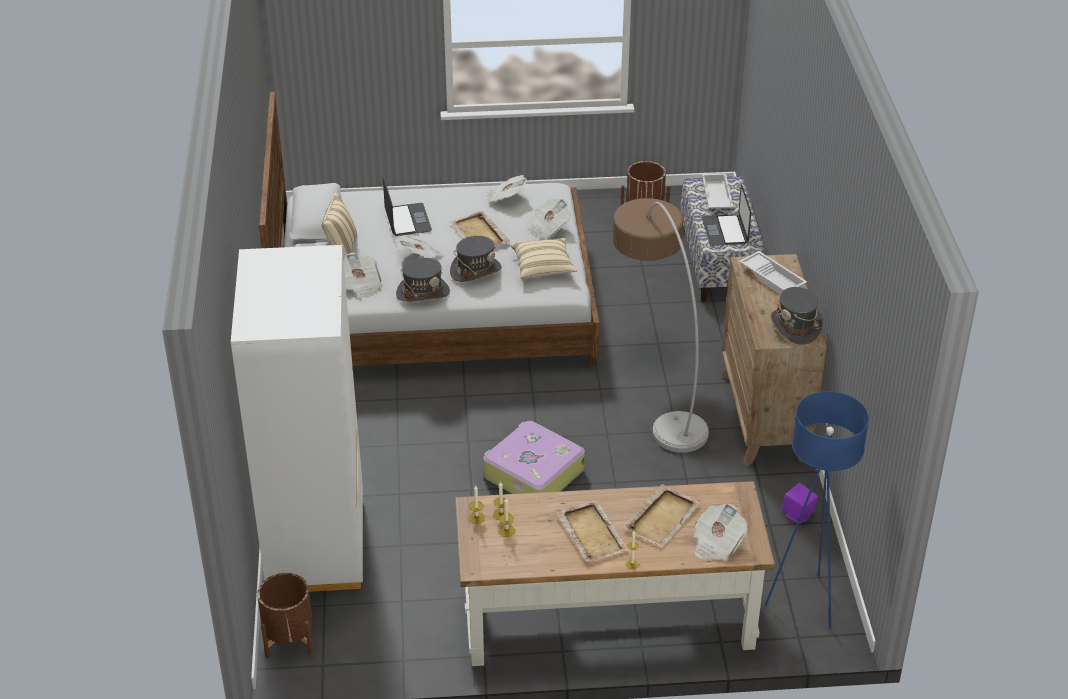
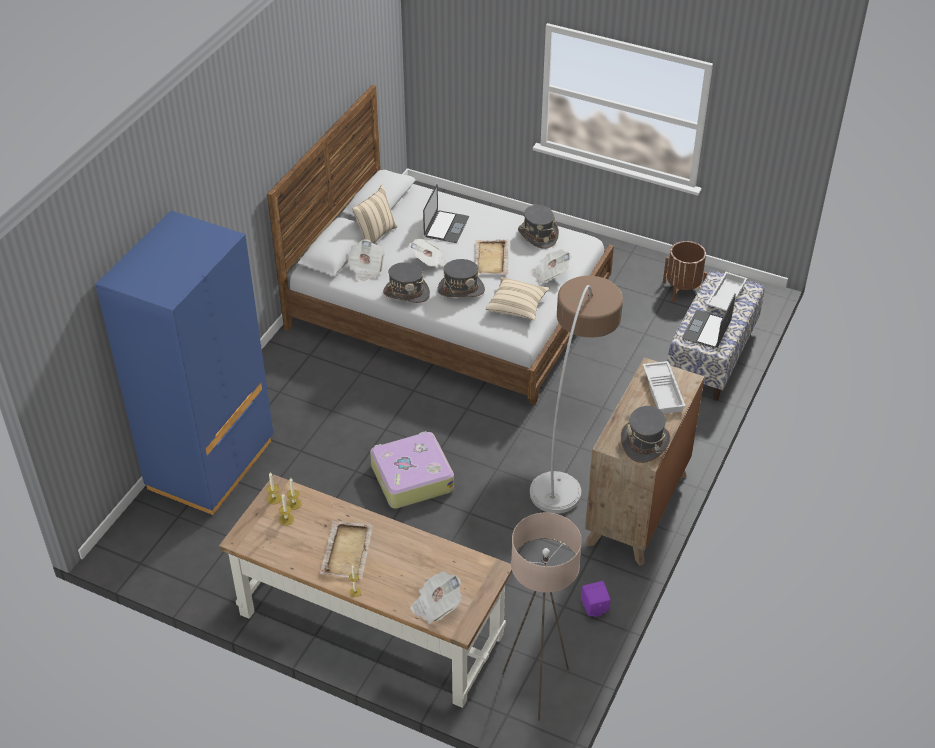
camera: 30 degrees right, 5 degrees up
(289, 639) = (134, 531): brown planter -> none
(316, 544) = (211, 465): white wardrobe -> blue wardrobe
(505, 198) = (537, 235): newspaper -> grey hat
(662, 517) = (413, 563): beige tray -> none
(805, 602) = (537, 687): blue floor lamp -> beige floor lamp

